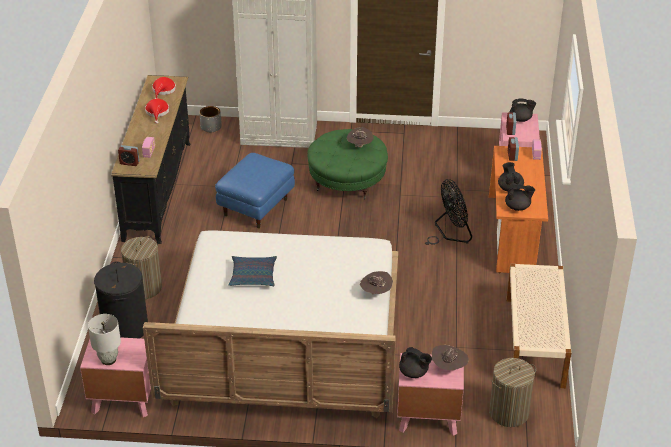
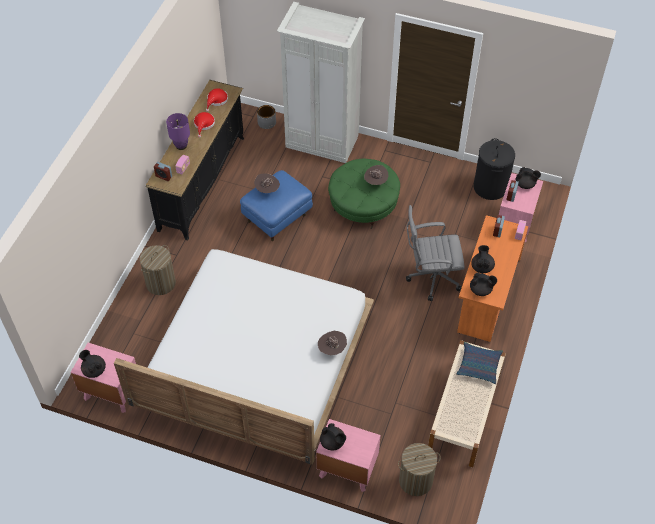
camera: 15 degrees right, 15 degrees up
(108, 359) = (94, 370): white table lamp -> black teapot
(125, 328) = (133, 321): black laundry basket -> black laundry basket (490, 187)
(138, 134) = (181, 146): none -> purple table lamp
(253, 276) = (236, 308): blue pillow -> blue pillow (479, 366)
(448, 231) = (431, 278): black fan -> grey office chair
(448, 367) = (363, 444): brown hat -> brown hat (267, 190)

